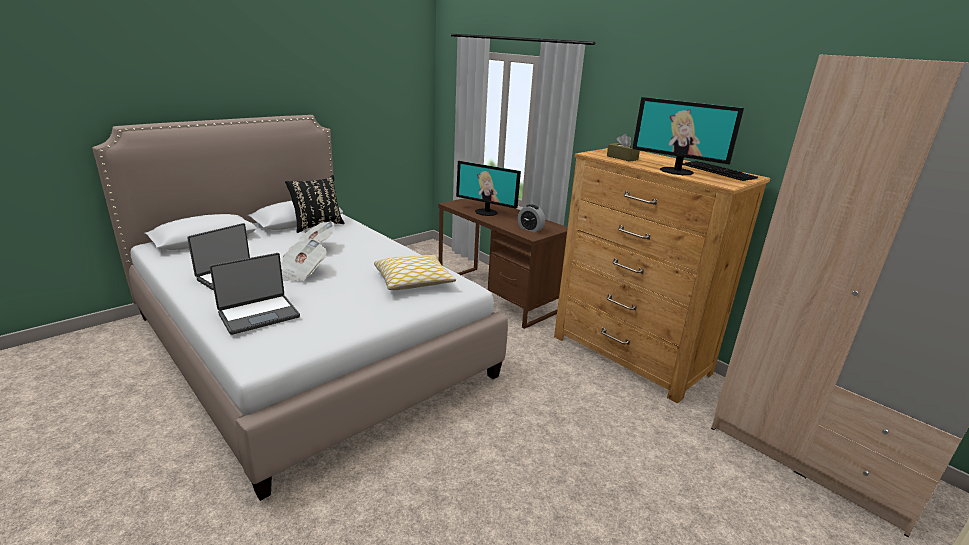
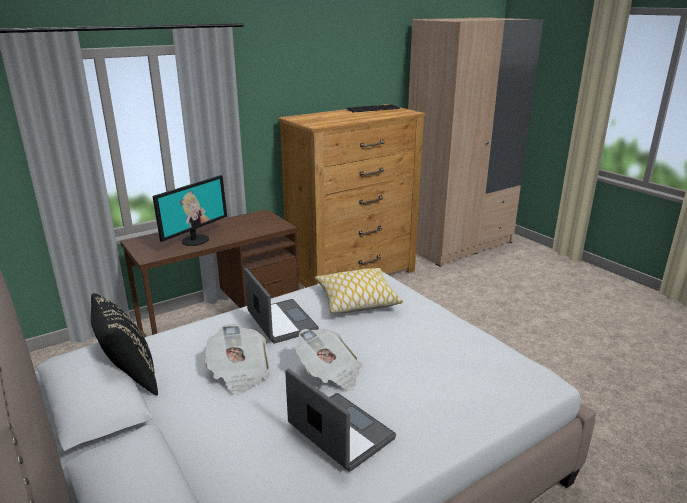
camera: 80 degrees left, 0 degrees up
(259, 314) = (455, 389): laptop -> laptop (280, 322)
(530, 229) = (262, 225): alarm clock -> none
(622, 158) = (332, 120): brown tissue box -> none
(676, 171) = (376, 115): monitor -> none

